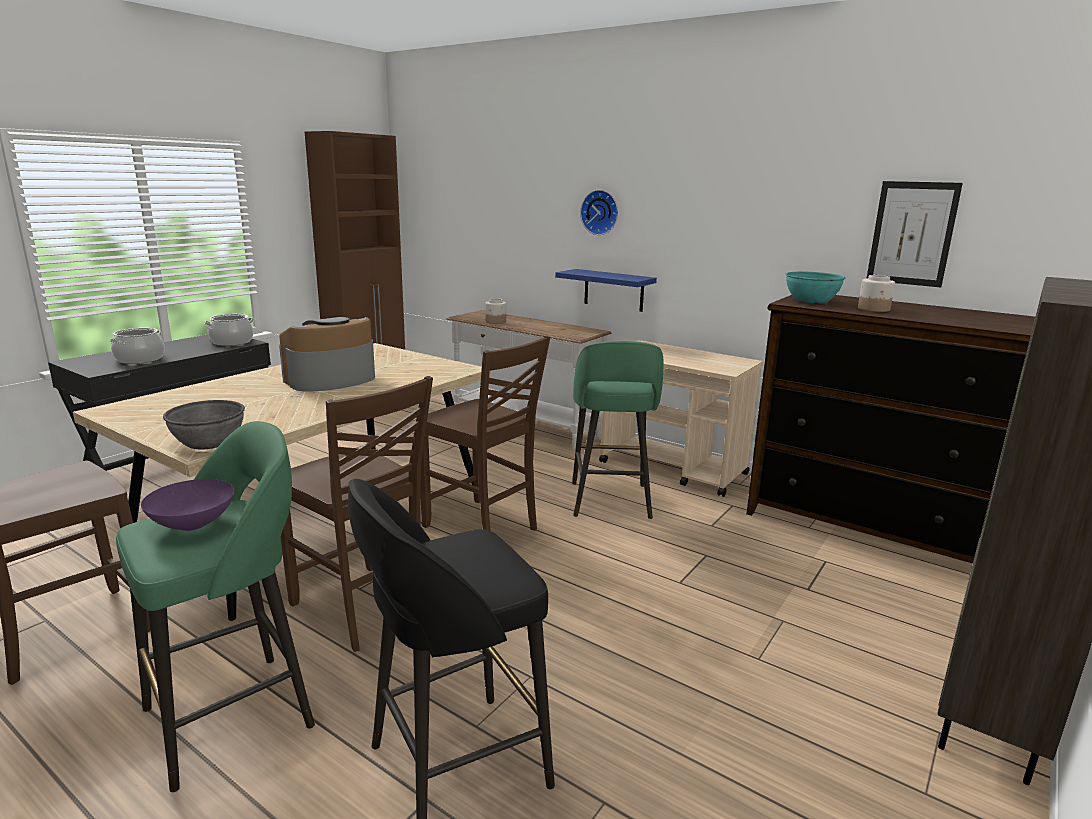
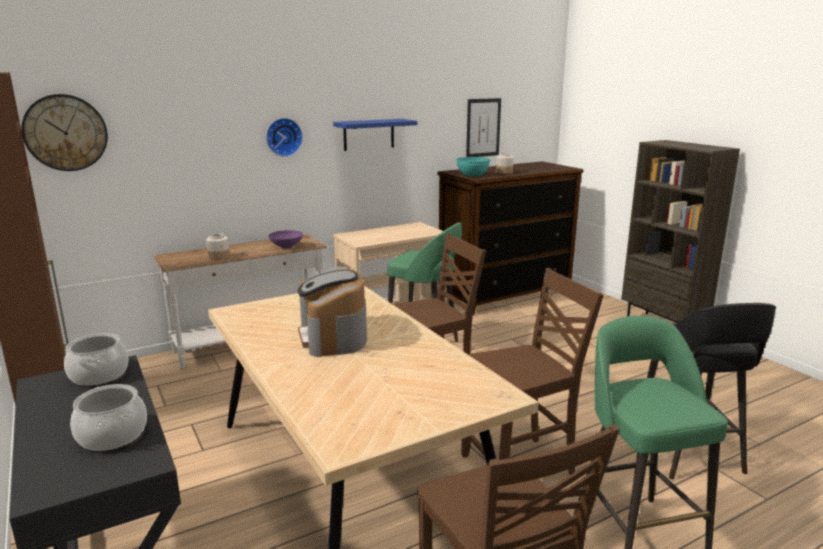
camera: 65 degrees left, 0 degrees up
(194, 524) = (655, 398): purple bowl -> purple bowl (286, 246)
(209, 442) = (487, 392): grey bowl -> none
(440, 189) = (65, 133): none -> wall clock
(613, 290) = (303, 200): blue shelf -> blue shelf (369, 134)

